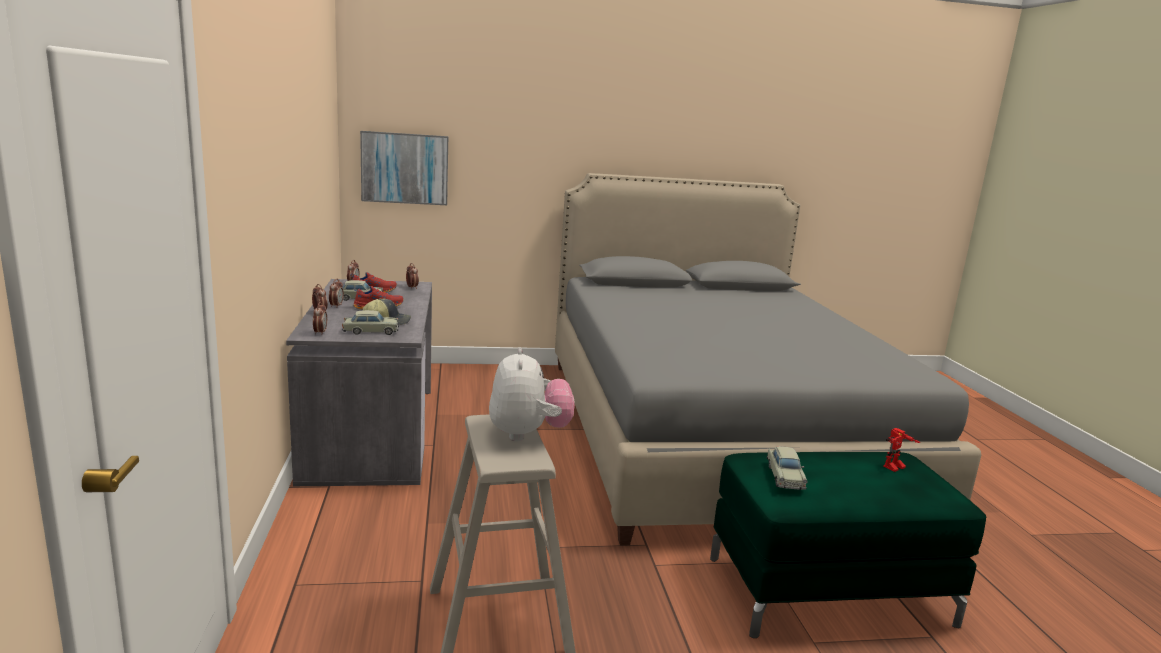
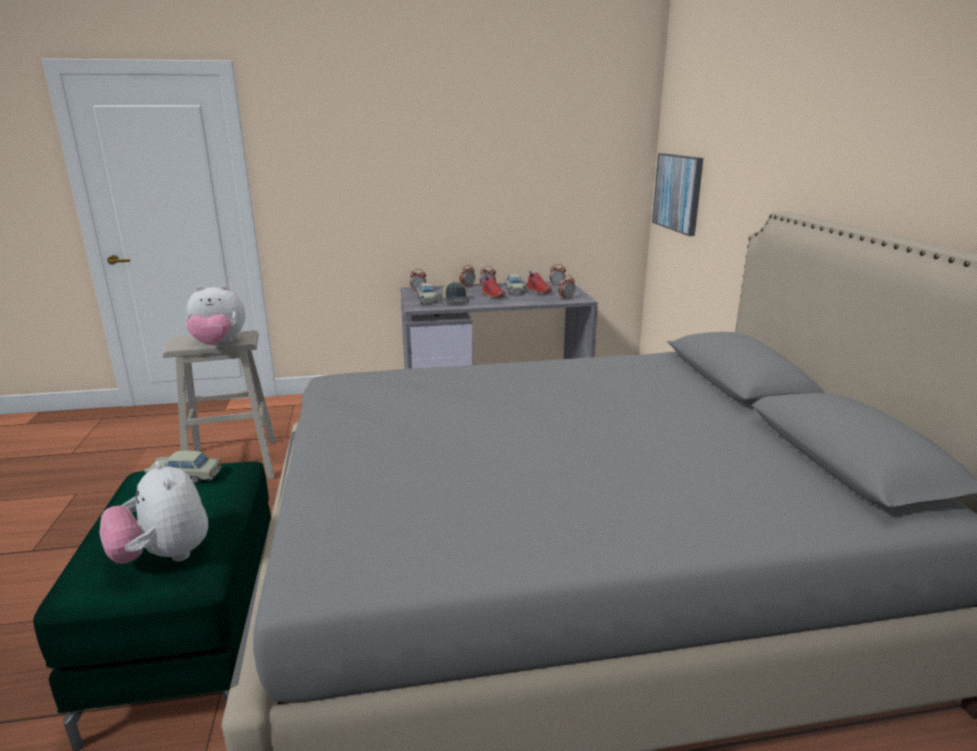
camera: 90 degrees right, 5 degrees up
(895, 468) = (164, 556): toy robot -> plush toy

